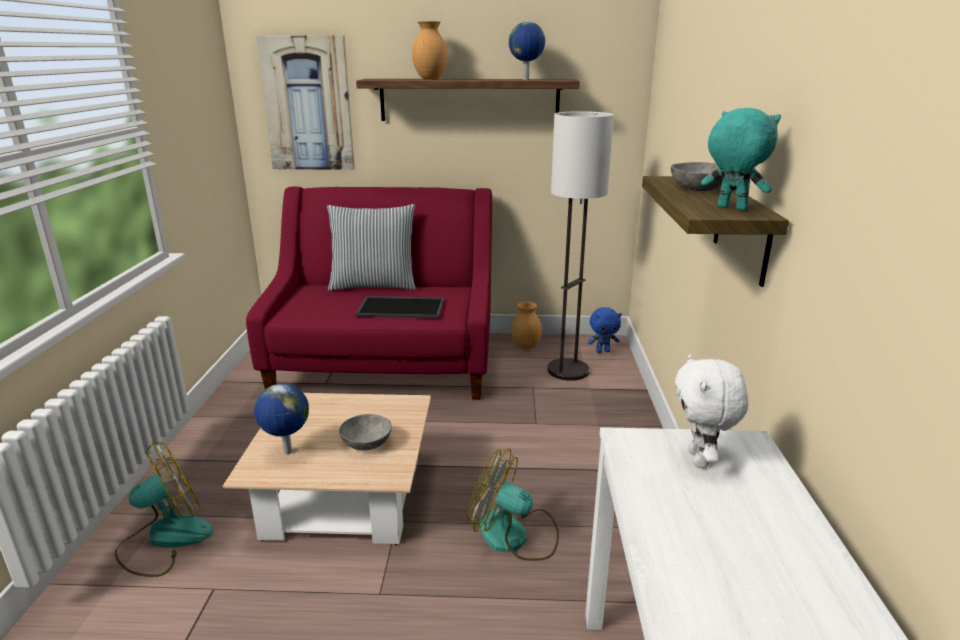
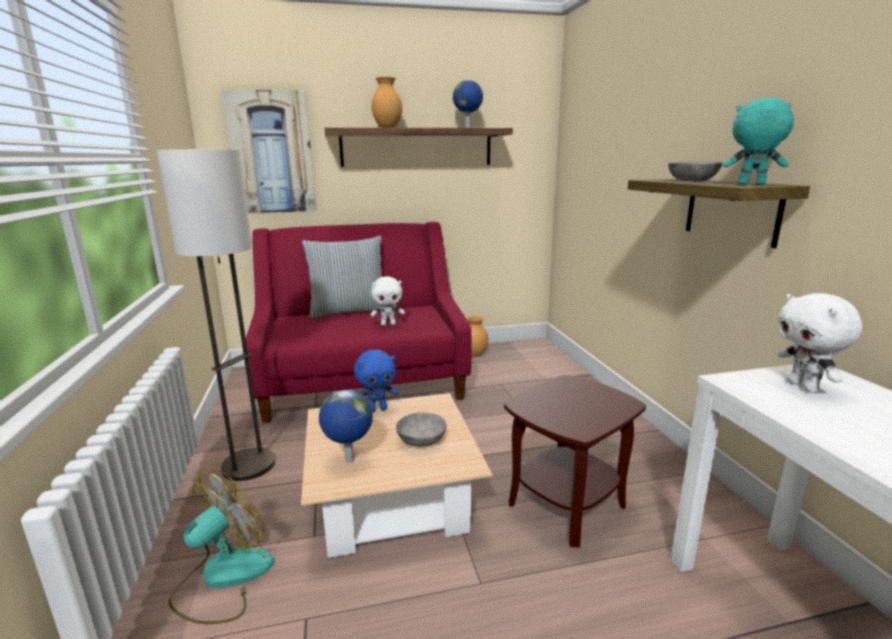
camera: 15 degrees left, 5 degrees down
(402, 307) = (388, 324): tray -> white plush toy
(514, 536) = (567, 505): fan -> brown side table
(568, 370) = (520, 368): floor lamp -> floor lamp (248, 465)
(603, 351) = (537, 351): blue plush toy -> blue plush toy (377, 409)

